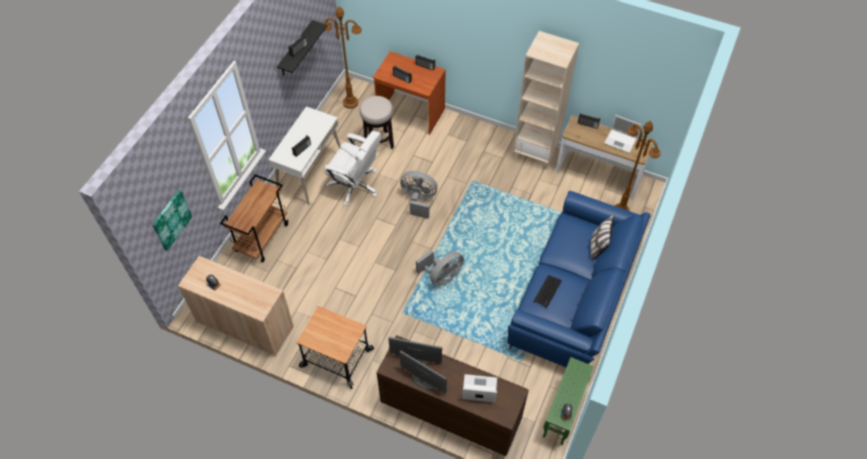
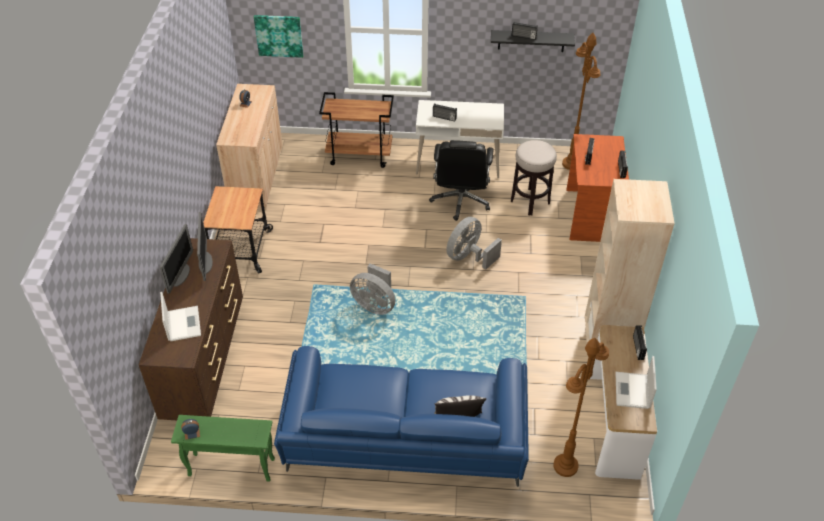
camera: 70 degrees right, 10 degrees down
(355, 185) = (460, 201): white office chair -> black office chair
(419, 200) = (469, 257): grey fan -> grey fan turned 135 degrees counterclockwise
(547, 291) = (363, 381): keyboard -> none

